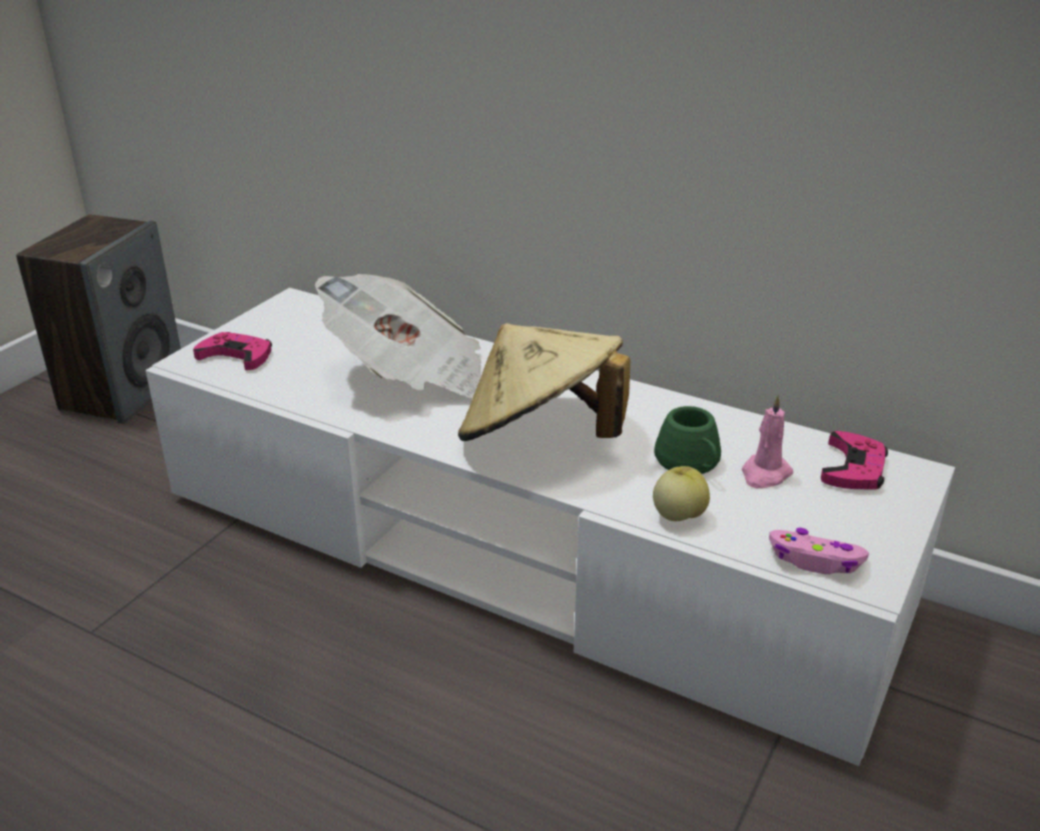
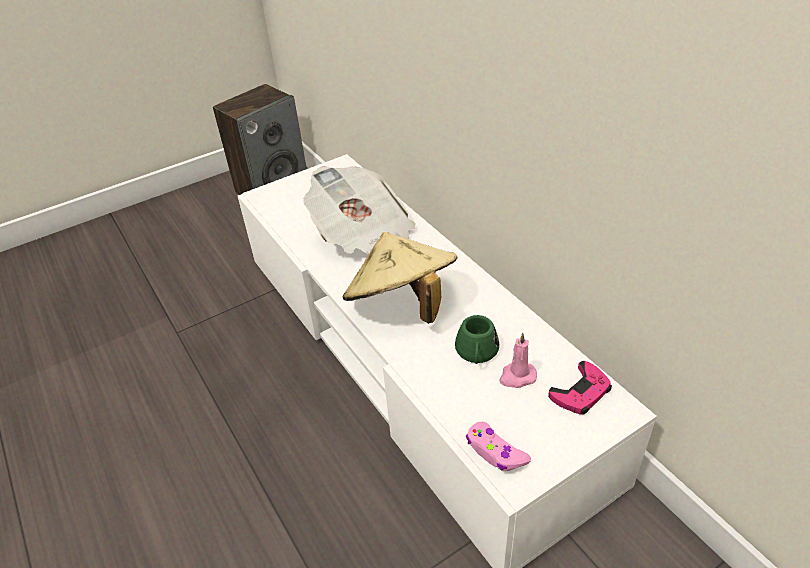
camera: 30 degrees right, 10 degrees up
(236, 356) = (285, 198): pink game controller -> none
(678, 515) = (438, 388): apple -> none

